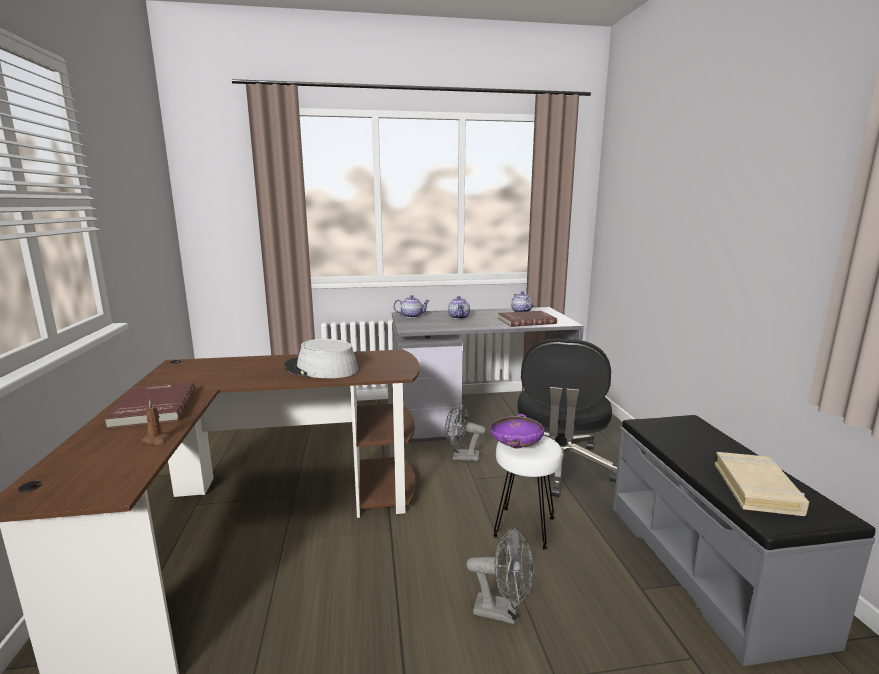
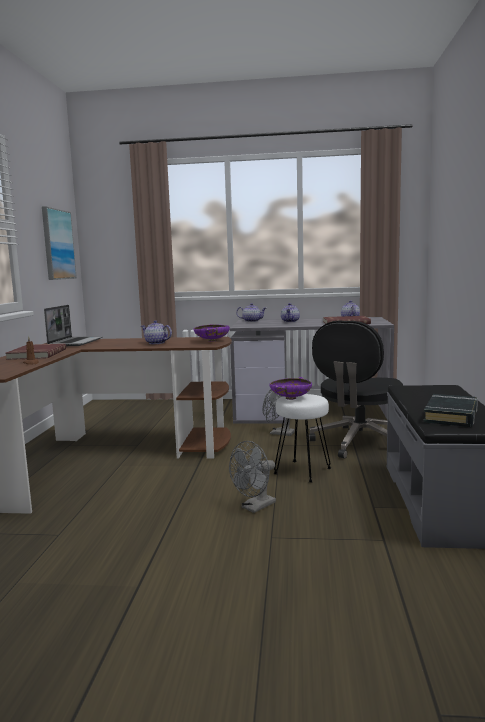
camera: 15 degrees right, 5 degrees down
(150, 219) = (57, 244): none -> picture
(200, 369) = (75, 342): none -> laptop
(321, 369) = (156, 343): grey hat -> teapot
(393, 361) = (212, 340): none -> purple bowl
(503, 612) = (255, 507): grey fan -> grey fan turned 105 degrees clockwise
(757, 488) = (451, 415): beige book -> black book

